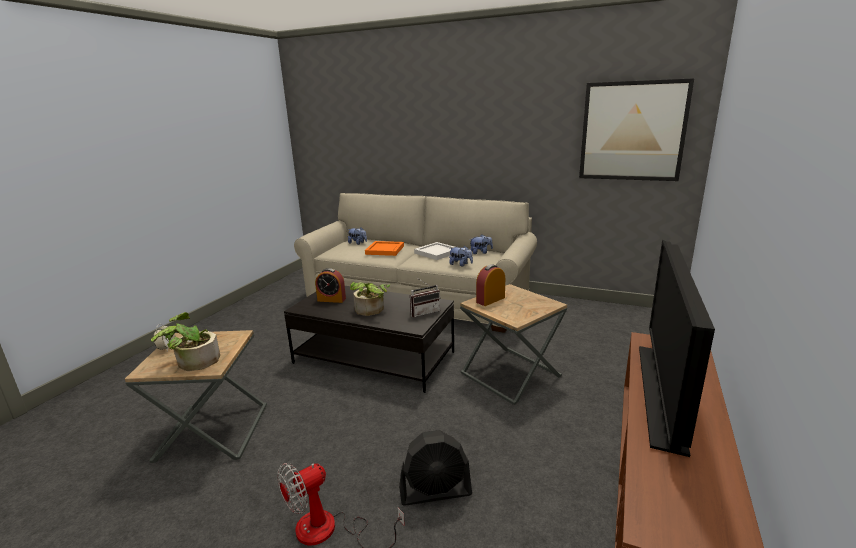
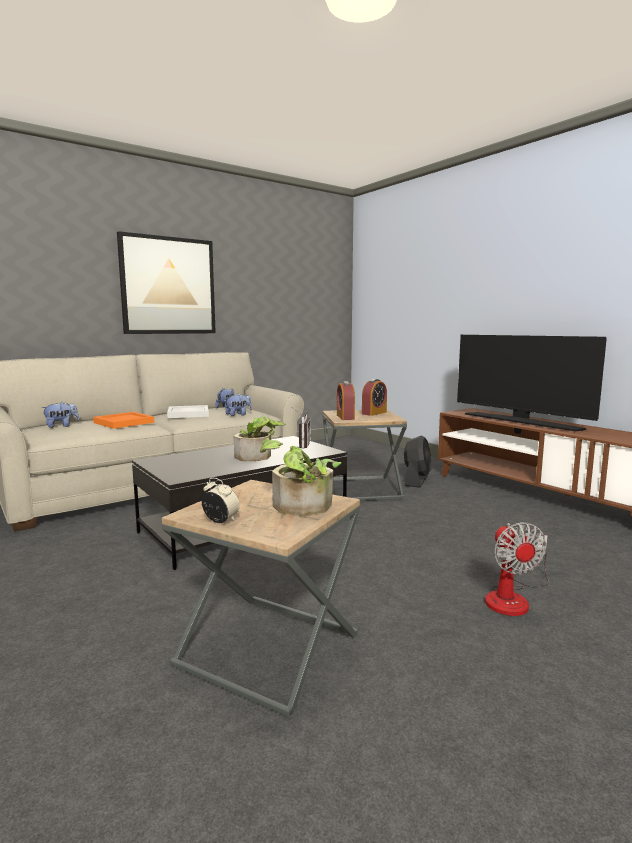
camera: 60 degrees left, 10 degrees down
(331, 299) = (188, 464): alarm clock -> alarm clock (374, 413)
(435, 491) = (488, 547): black fan -> black fan (416, 480)
(632, 131) = (307, 289): picture -> picture (168, 286)

